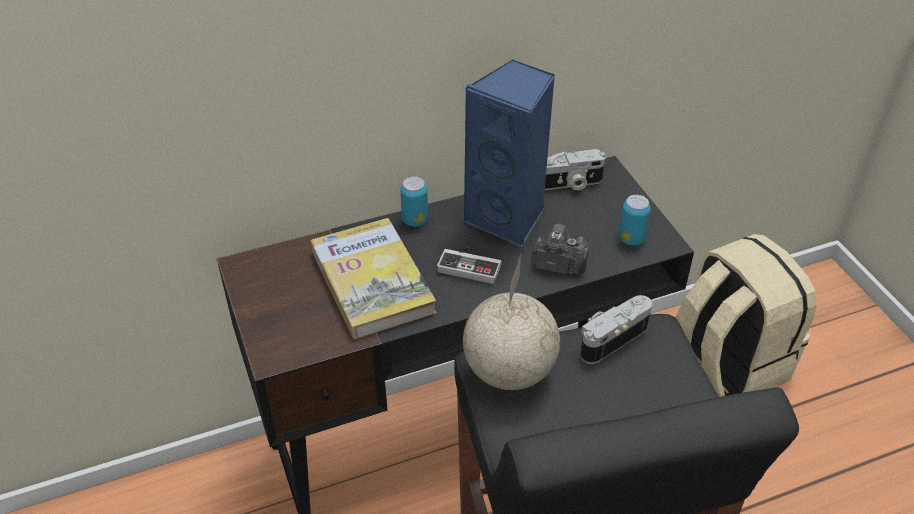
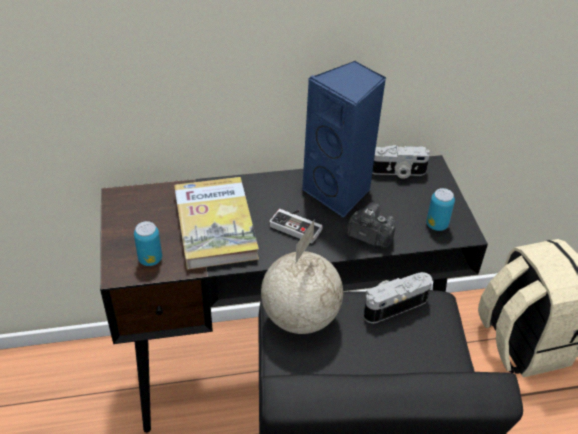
camera: 10 degrees right, 0 degrees up
(415, 220) = (263, 182): can -> can (150, 259)

